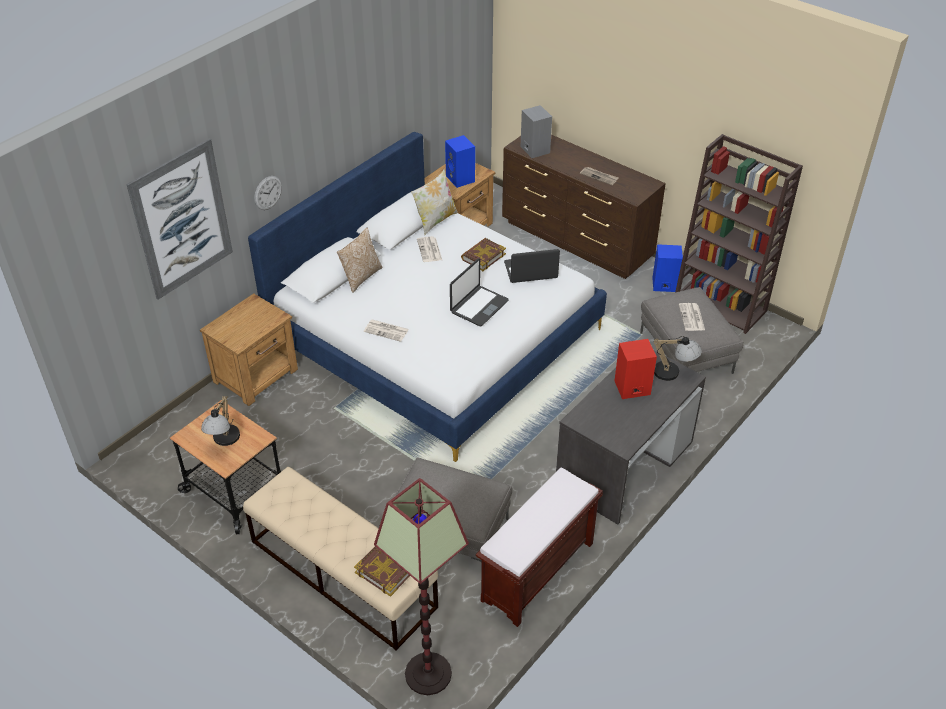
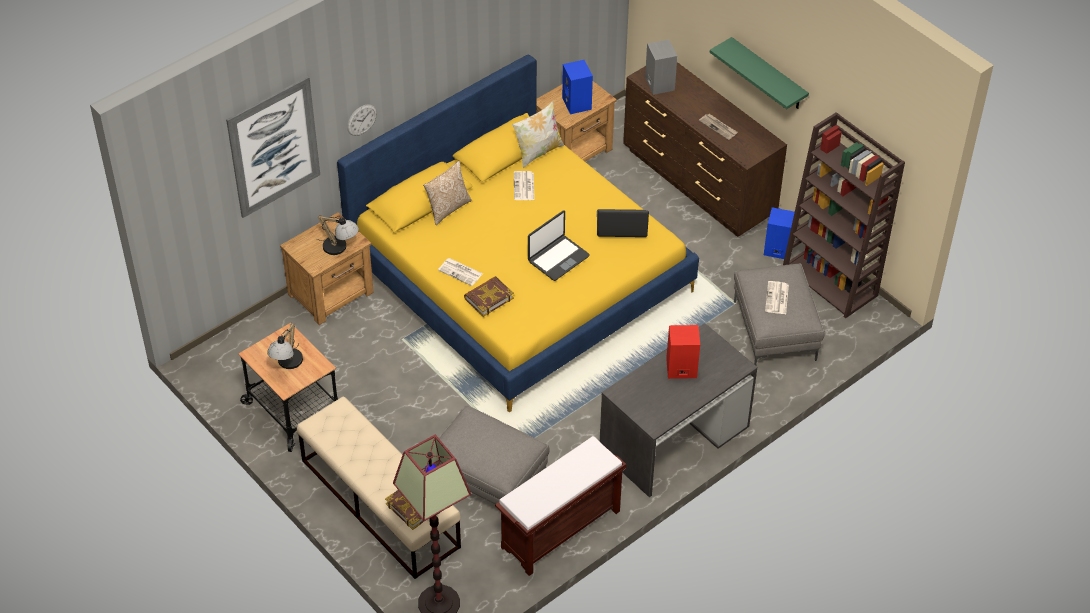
camera: 10 degrees right, 5 degrees up
(435, 336) = (519, 275): white bed -> yellow bed
(483, 257) = (577, 202): book -> book (488, 298)
(644, 117) = (768, 75): none -> green shelf
(673, 373) = (726, 359): table lamp -> table lamp (340, 248)

